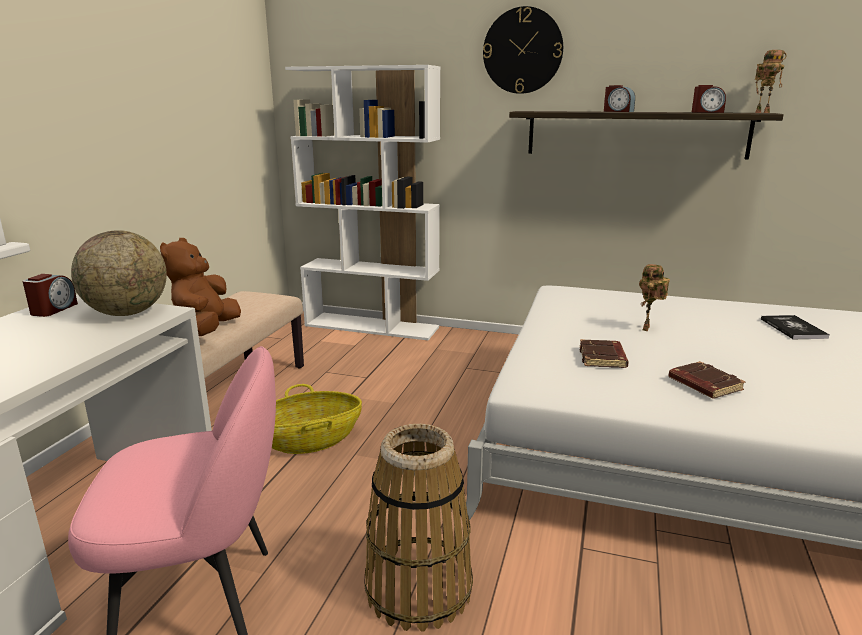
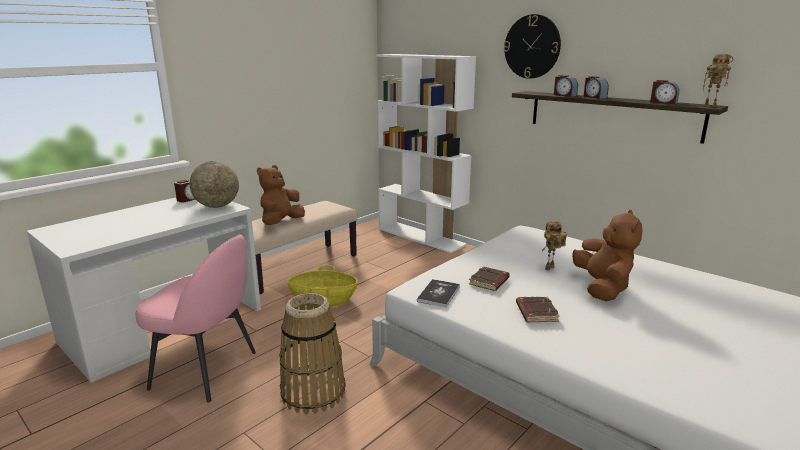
camera: 25 degrees right, 0 degrees up
(579, 111) = (564, 95): none -> alarm clock
(730, 340) = (602, 288): none -> brown plush toy
(793, 328) = (673, 290): book -> book (438, 294)

